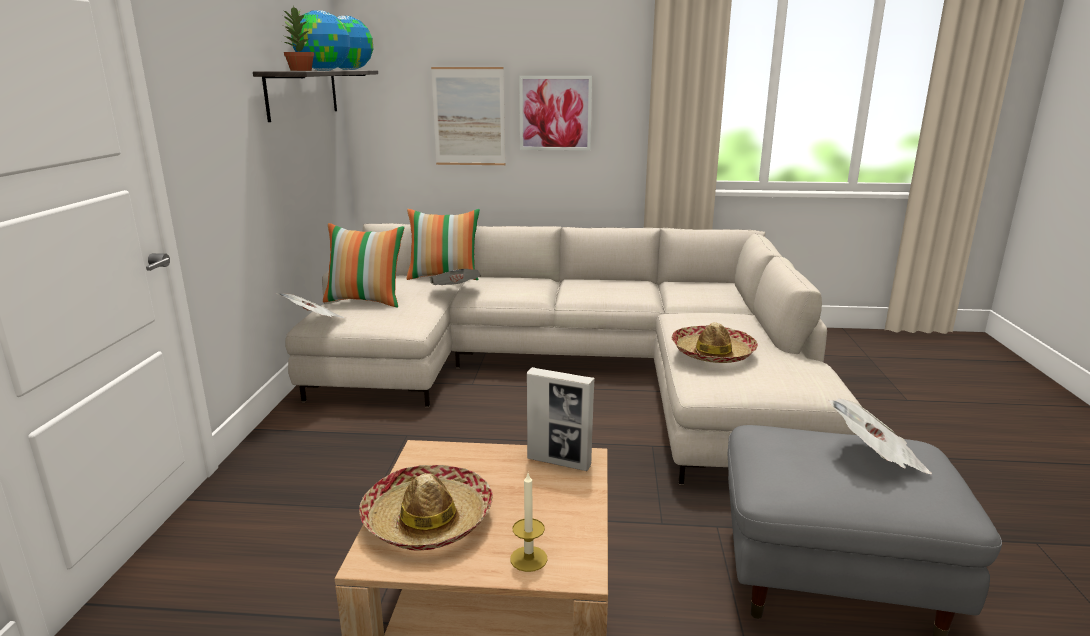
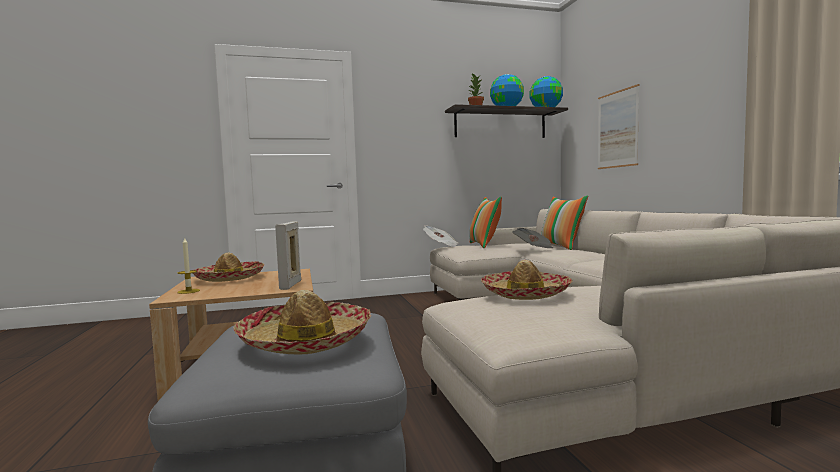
camera: 70 degrees right, 15 degrees down
(555, 113) = (674, 113): picture -> none
(875, 458) = (306, 341): newspaper -> hat

